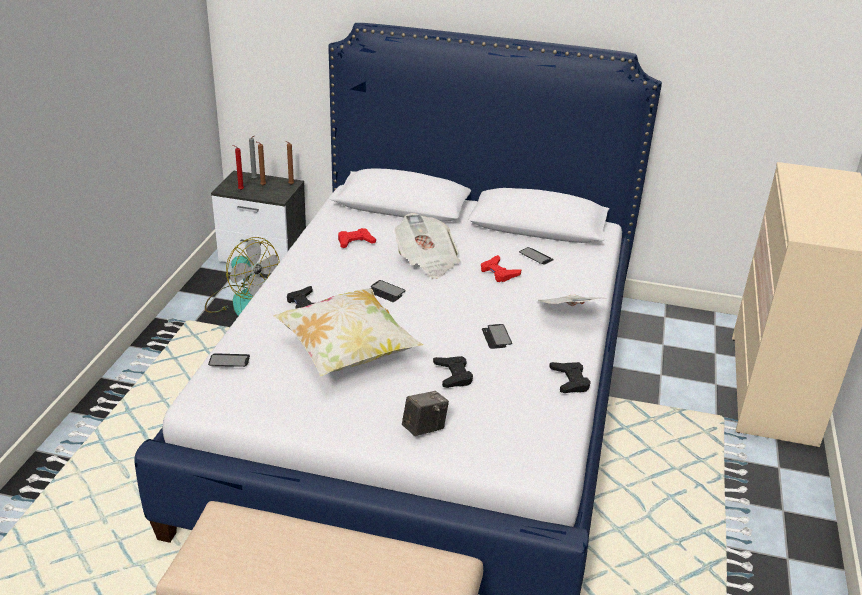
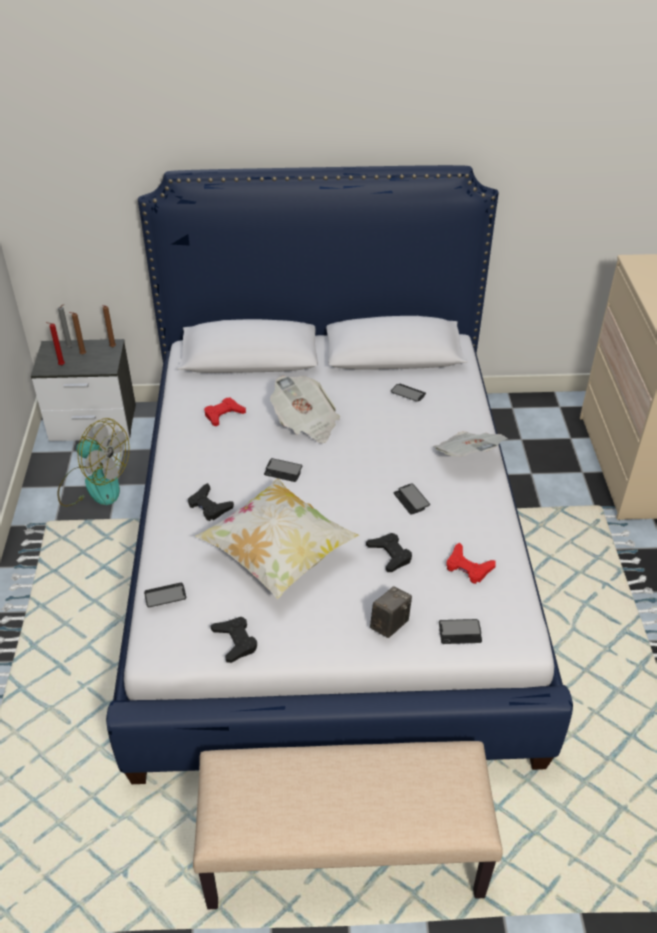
camera: 15 degrees left, 10 degrees up
(489, 450) = (460, 632): none -> phone
(499, 272) = (381, 421): red game controller -> red game controller (468, 567)
(570, 381) = (498, 533): black game controller -> black game controller (235, 641)

